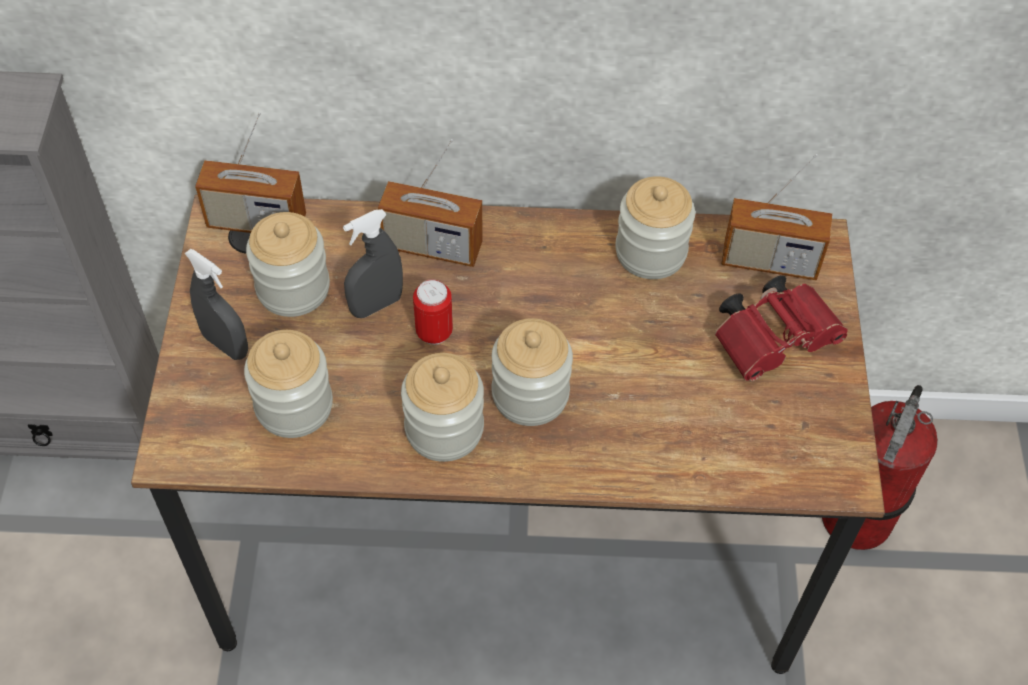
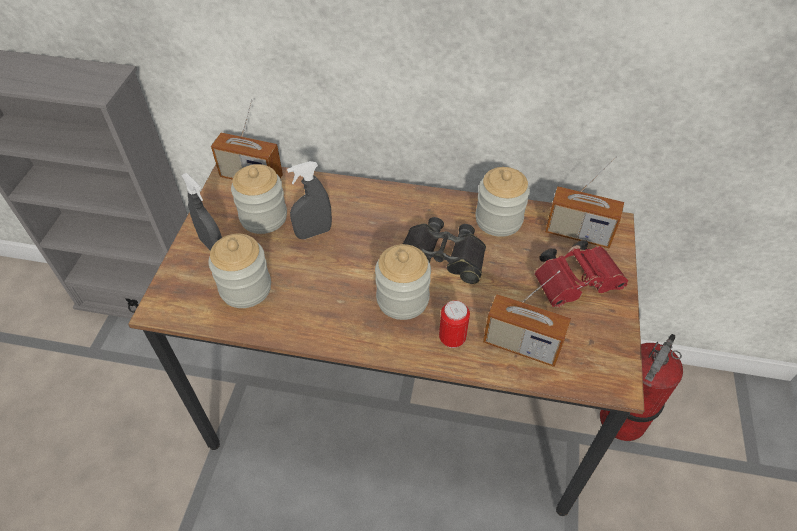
camera: 10 degrees right, 5 degrees down
(432, 246) = (357, 202): radio -> radio (521, 345)
(434, 332) = (347, 253): can -> can (452, 339)
(444, 429) = (340, 314): jar -> none
(577, 320) = (442, 256): none -> black binoculars

